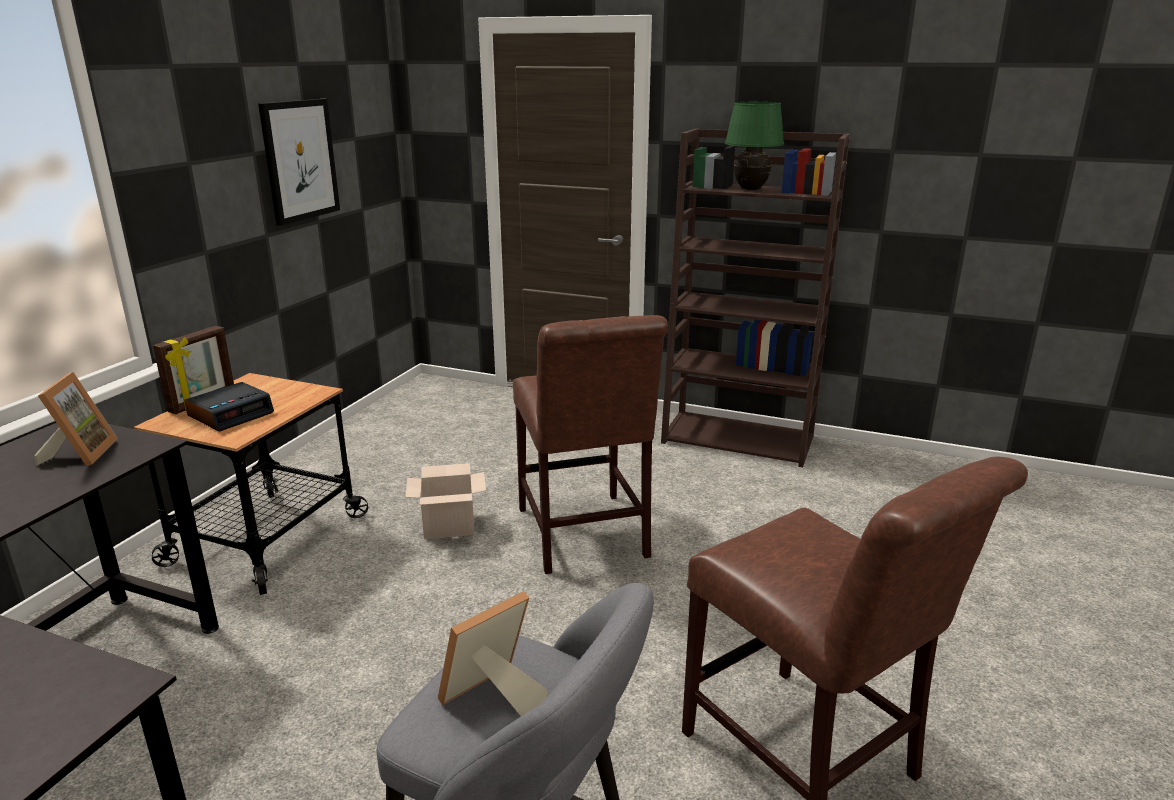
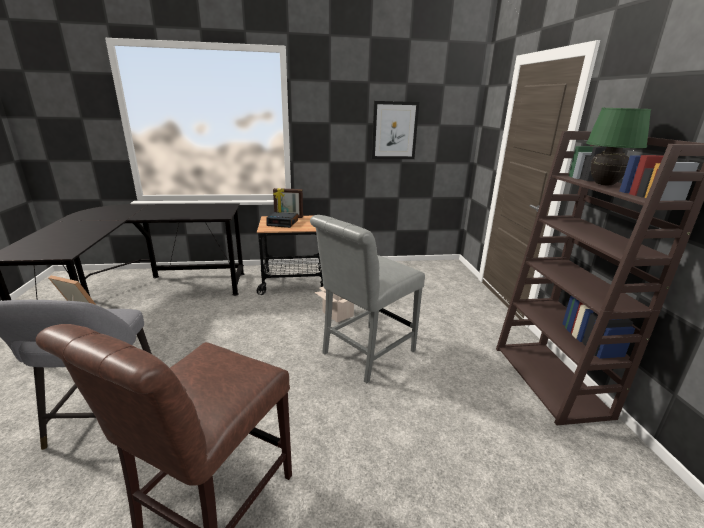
camera: 60 degrees right, 0 degrees up
(80, 454) = (212, 211): picture frame -> none
(583, 537) = (364, 353): brown chair -> grey chair

